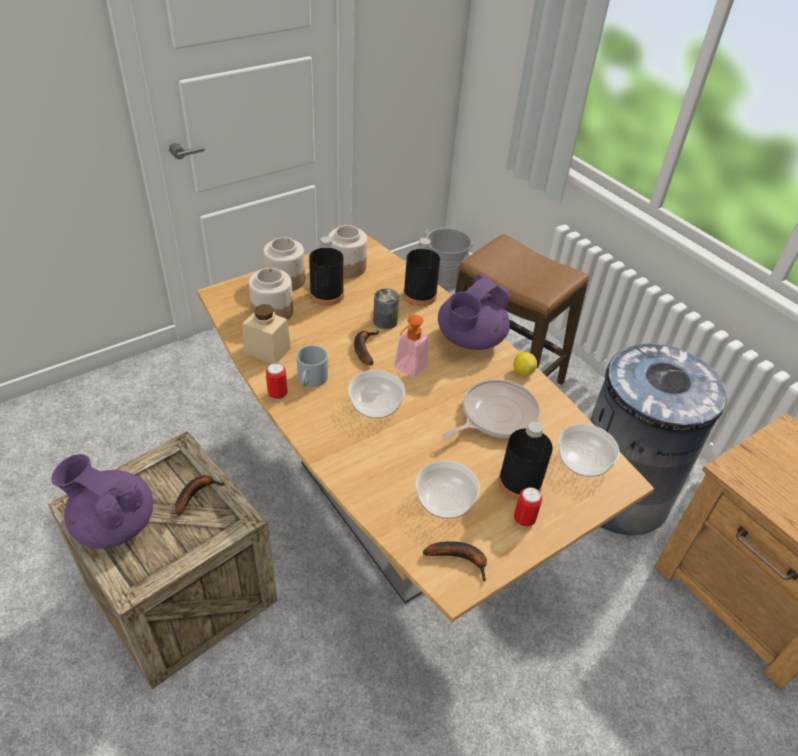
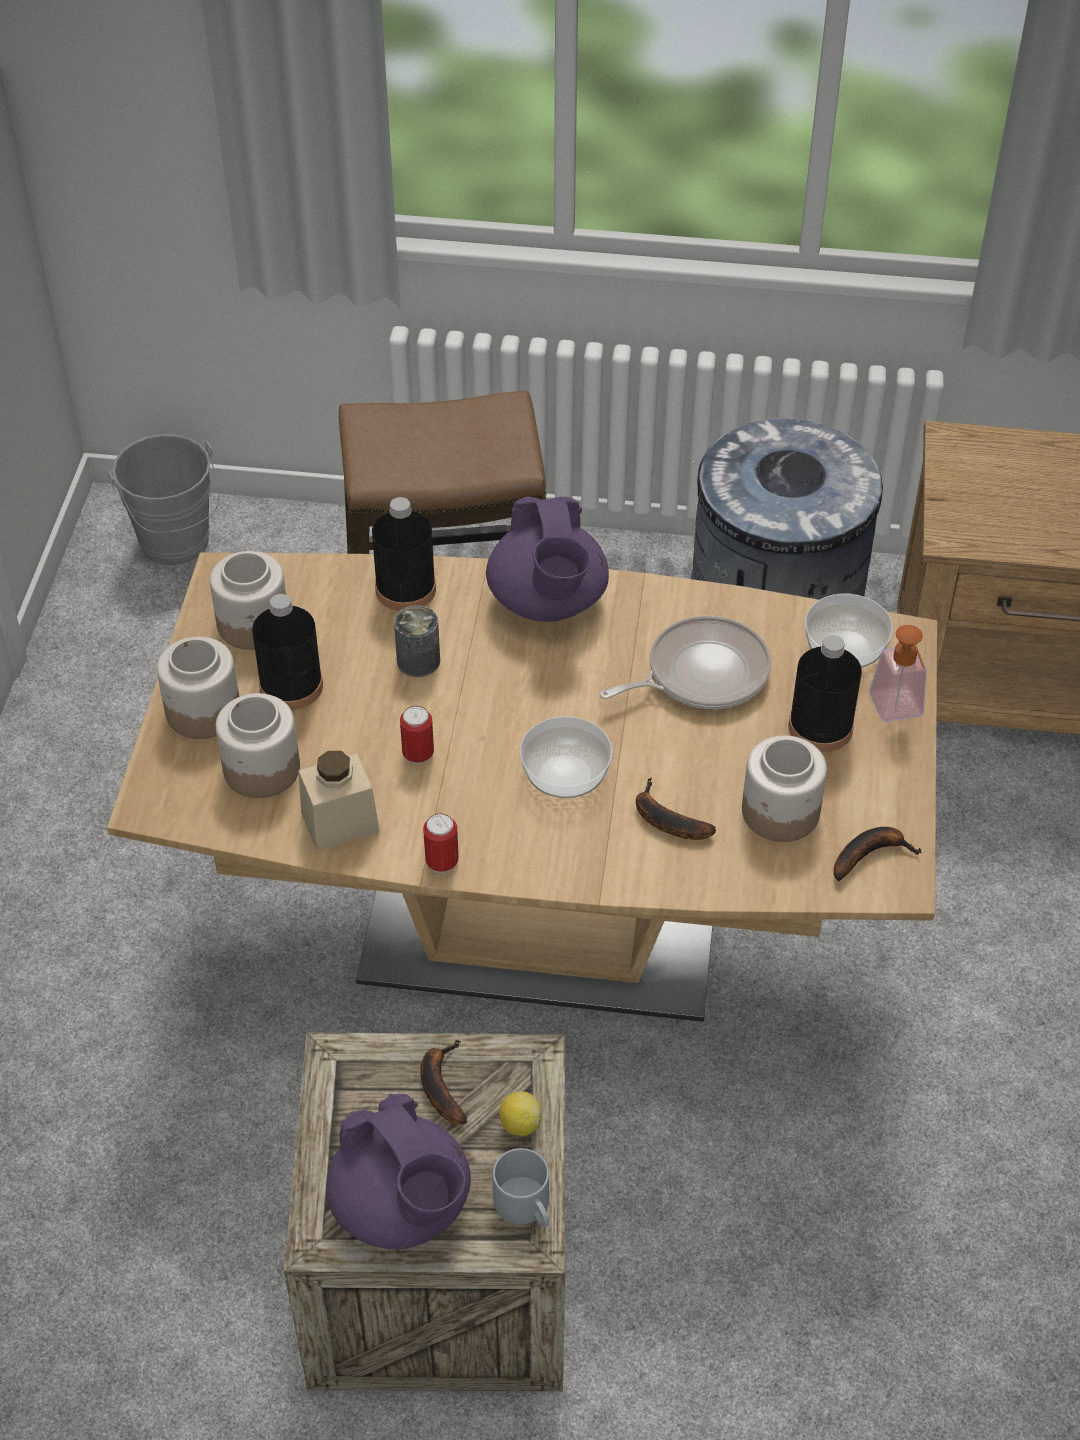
camera: 45 degrees left, 5 degrees up
(114, 524) = (402, 1207): purple teapot -> purple teapot turned 105 degrees counterclockwise
(311, 380) = (452, 811): grey mug -> grey mug (527, 1207)
(363, 348) = (448, 718): banana -> banana (665, 820)
(407, 370) = (536, 701): soap dispenser -> soap dispenser (899, 712)
(444, 501) = (780, 813): bowl -> jar
(495, 416) = (701, 673): frying pan -> frying pan turned 60 degrees clockwise
(523, 372) = (657, 594): lemon -> lemon (520, 1124)
(524, 520) = (872, 762): can -> can (418, 754)

